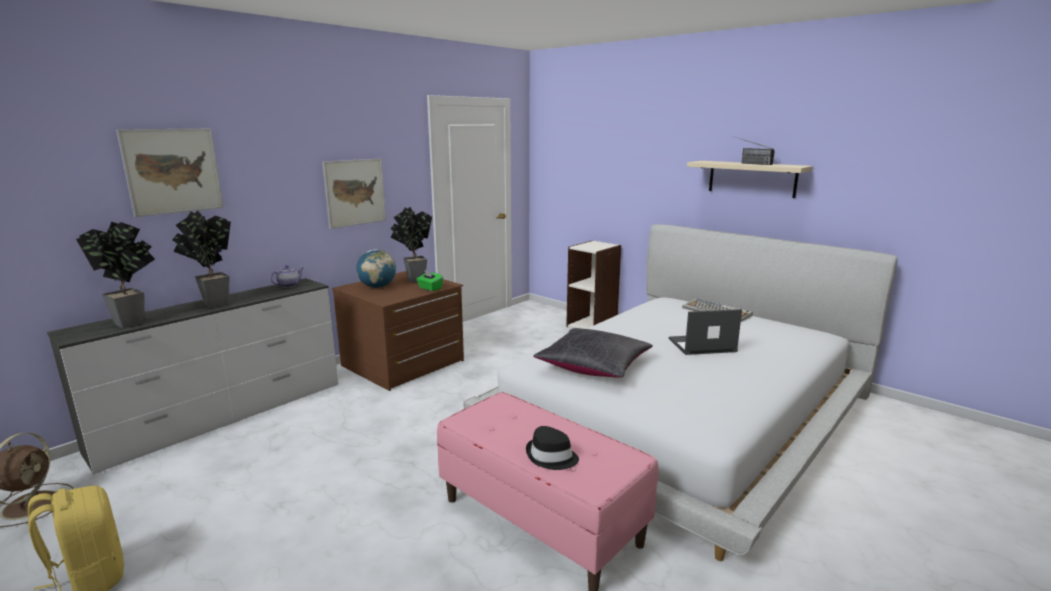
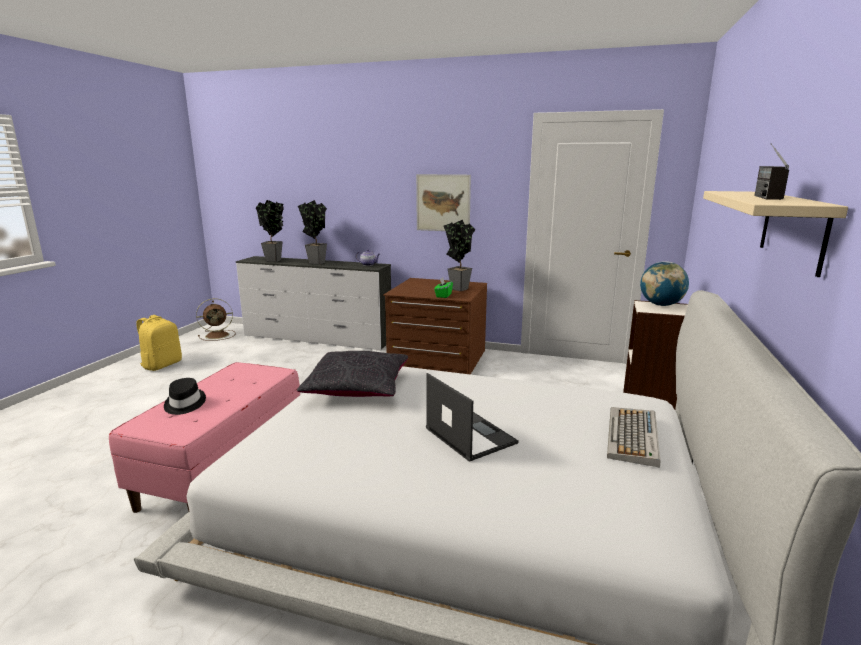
camera: 65 degrees right, 0 degrees up
(173, 171) = (319, 174): picture -> none
(377, 287) = (427, 284): globe -> globe (661, 305)

